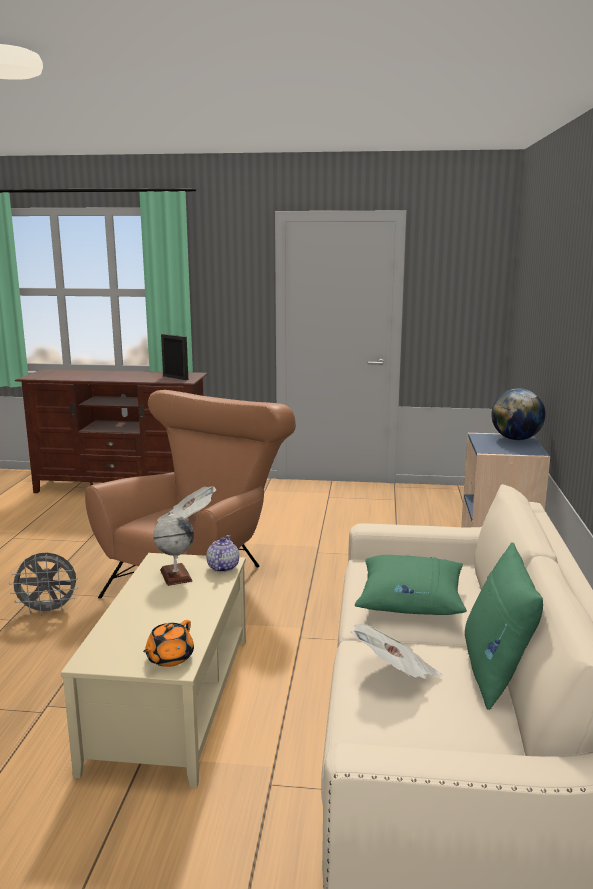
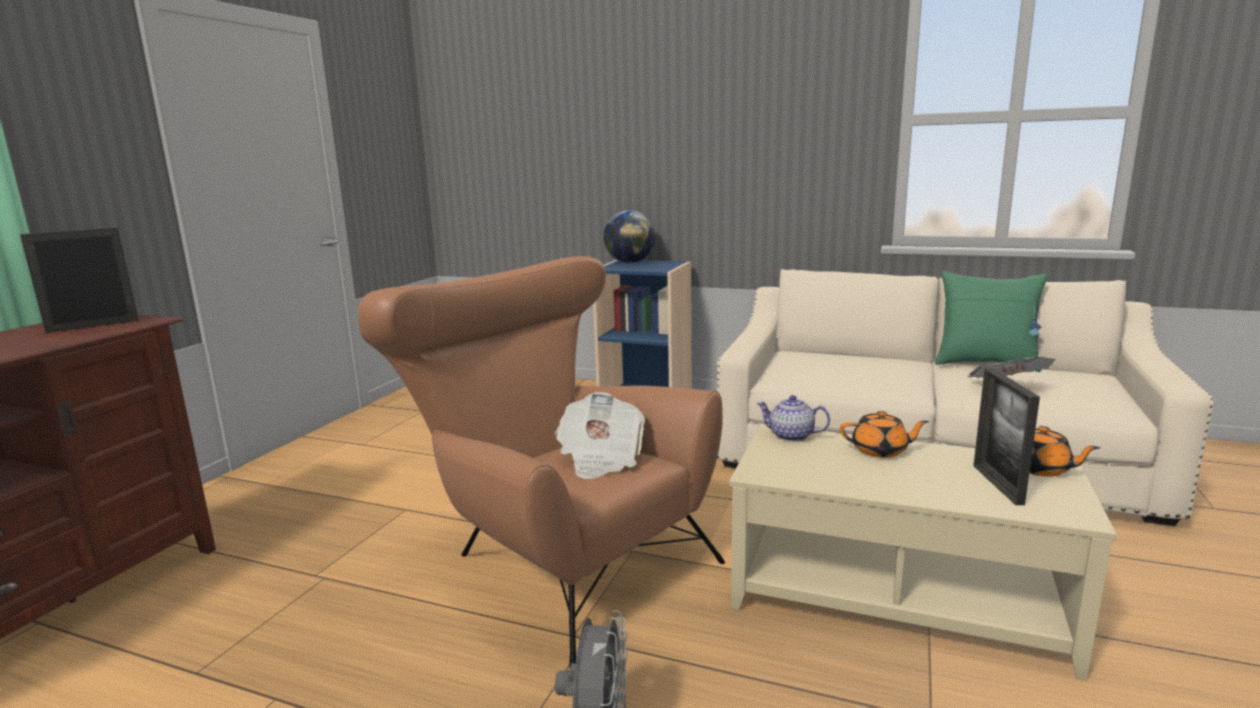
camera: 75 degrees left, 0 degrees up
(140, 636) = (997, 484): none -> picture frame
(175, 575) = (815, 462): globe -> none
(199, 597) = (880, 451): none -> orange teapot
(410, 602) = (871, 372): green pillow -> none

